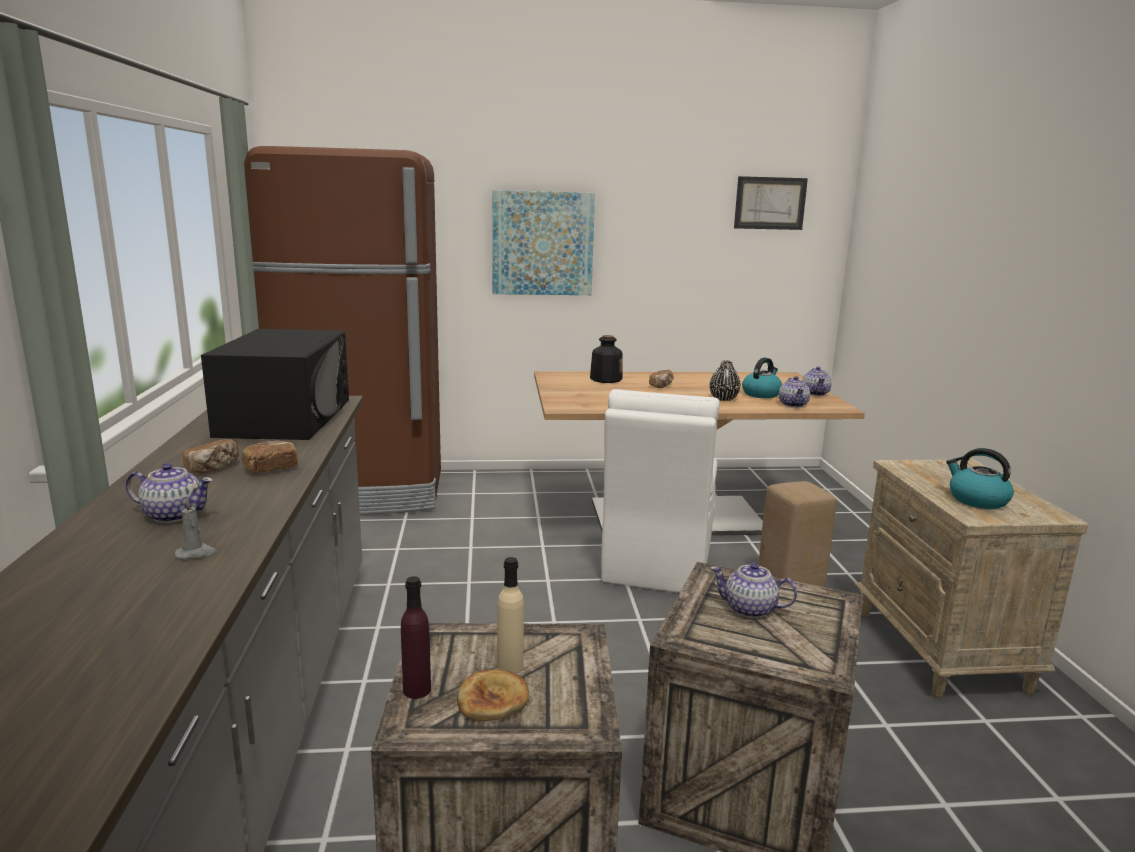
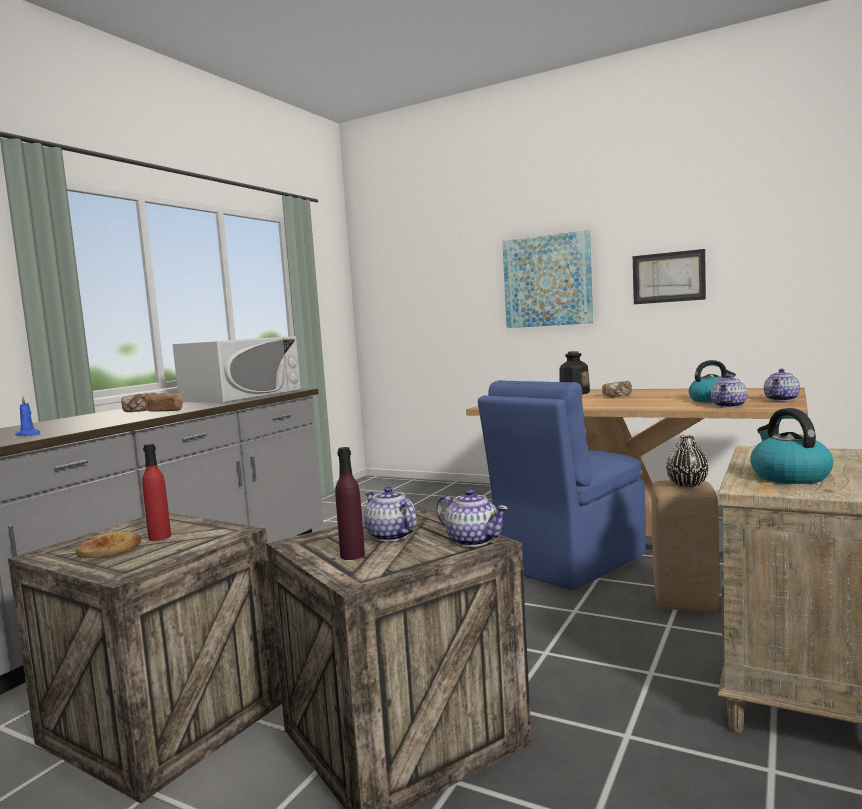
camera: 35 degrees right, 10 degrees down
(173, 515) = (67, 423): teapot -> teapot (472, 540)
(196, 553) = (29, 434): grey candle -> blue candle
(285, 417) = (242, 395): black microwave -> white microwave
(364, 491) = (401, 490): brown fridge -> none
(417, 690) = (88, 539): purple bottle -> purple bottle (352, 555)
(510, 665) = (160, 537): beige bottle -> red bottle
(656, 563) = (568, 562): white chair -> blue chair
(723, 399) = (659, 402): black vase -> black vase (687, 484)
(770, 203) = (777, 213): picture -> picture (668, 277)

